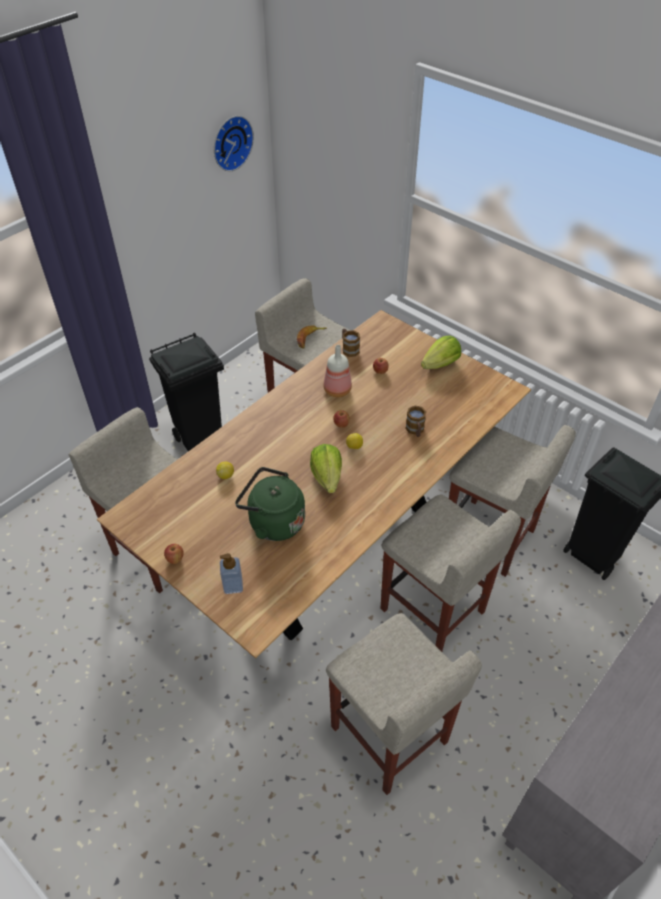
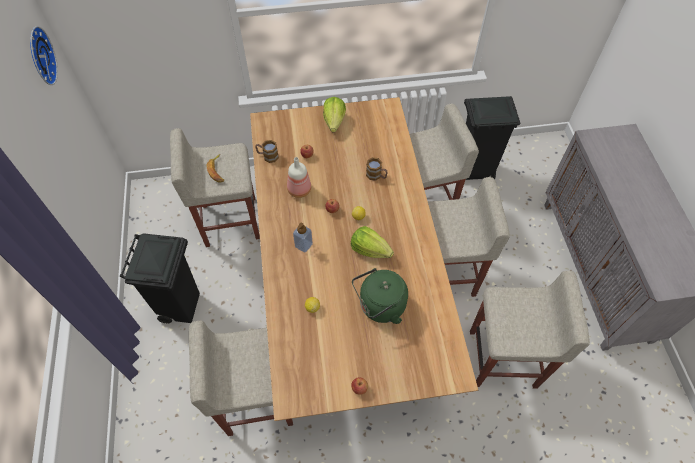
camera: 50 degrees left, 10 degrees up
(233, 585) = (412, 366): soap dispenser -> soap dispenser (303, 245)

